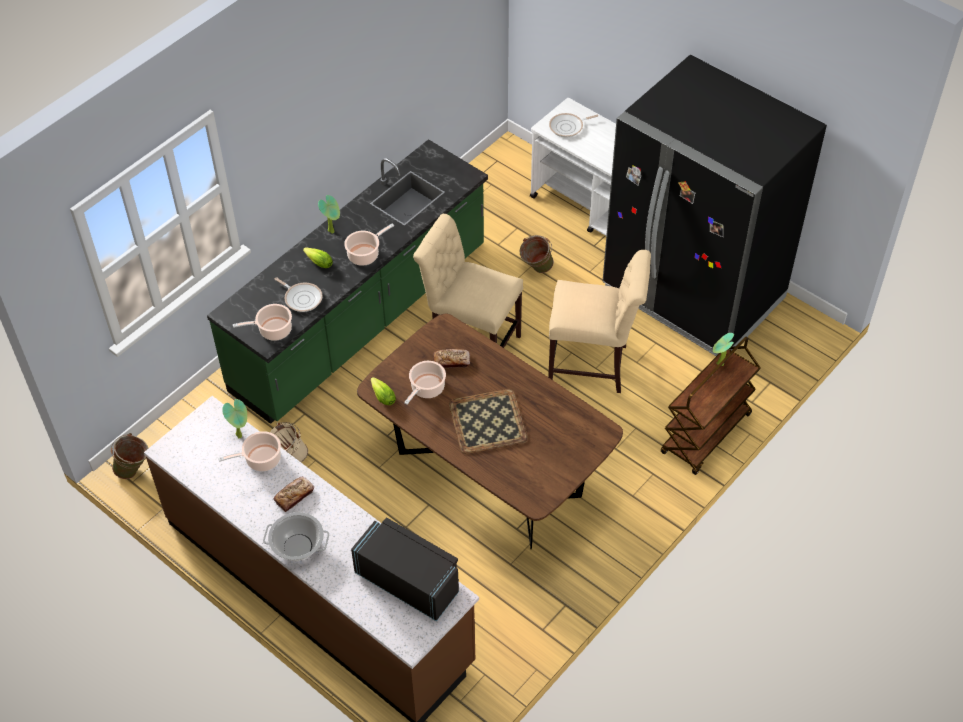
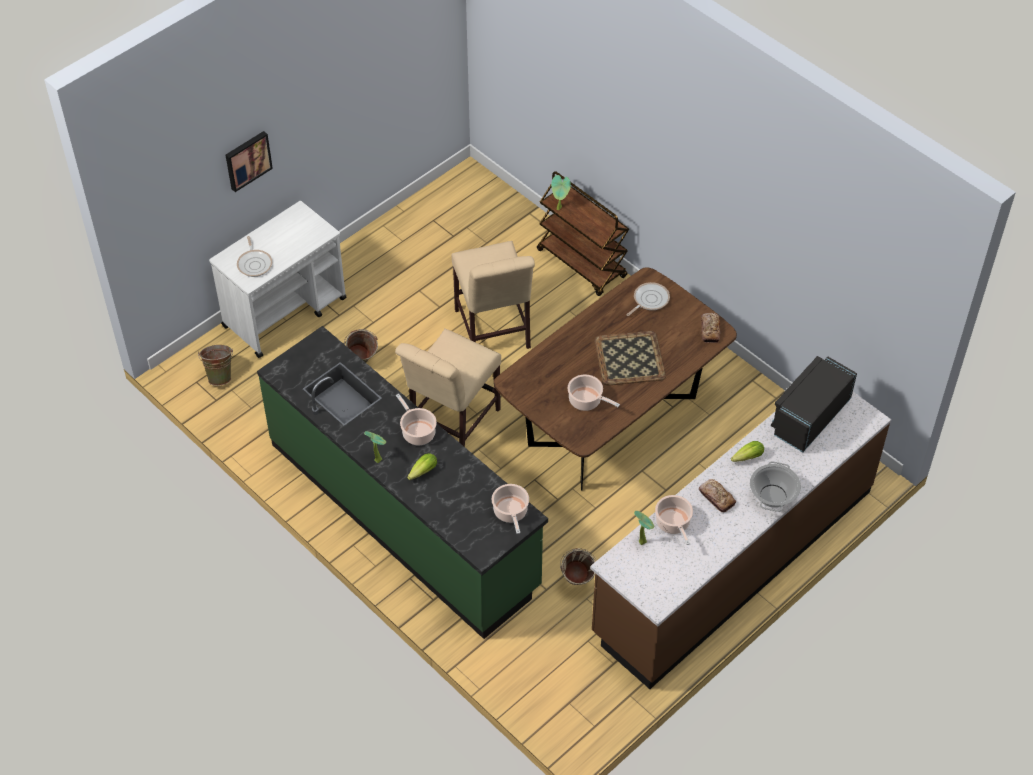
camera: 85 degrees left, 0 degrees up
(134, 470) = (579, 724): green bucket -> green bucket (220, 375)
(302, 298) = (470, 487): frying pan -> frying pan (649, 300)
(382, 395) = (591, 435): lettuce -> lettuce (746, 458)
(451, 361) = (555, 380): bread -> bread (710, 330)
(593, 366) = (493, 333): beige chair -> beige chair turned 150 degrees clockwise
(626, 55) = (247, 160): none -> picture
(693, 294) = (417, 249): black fridge -> none

